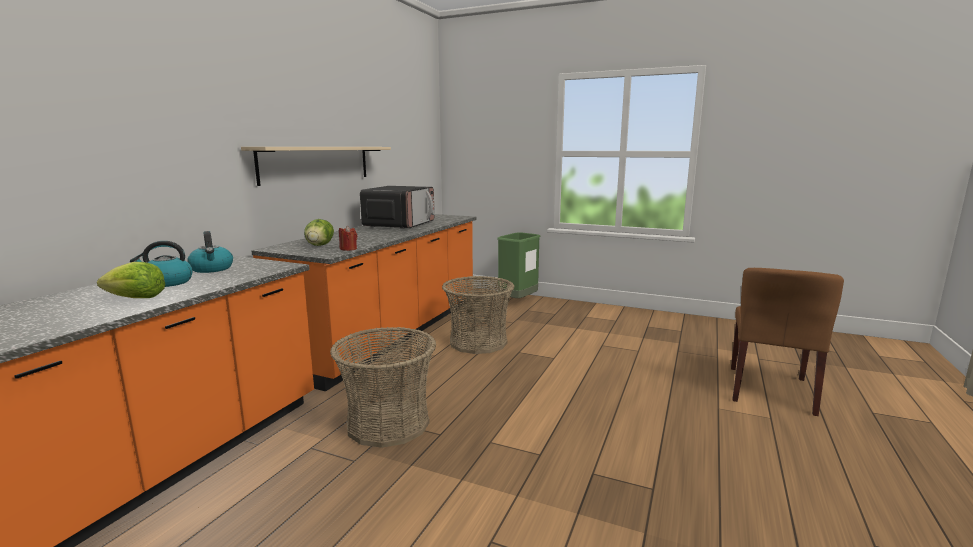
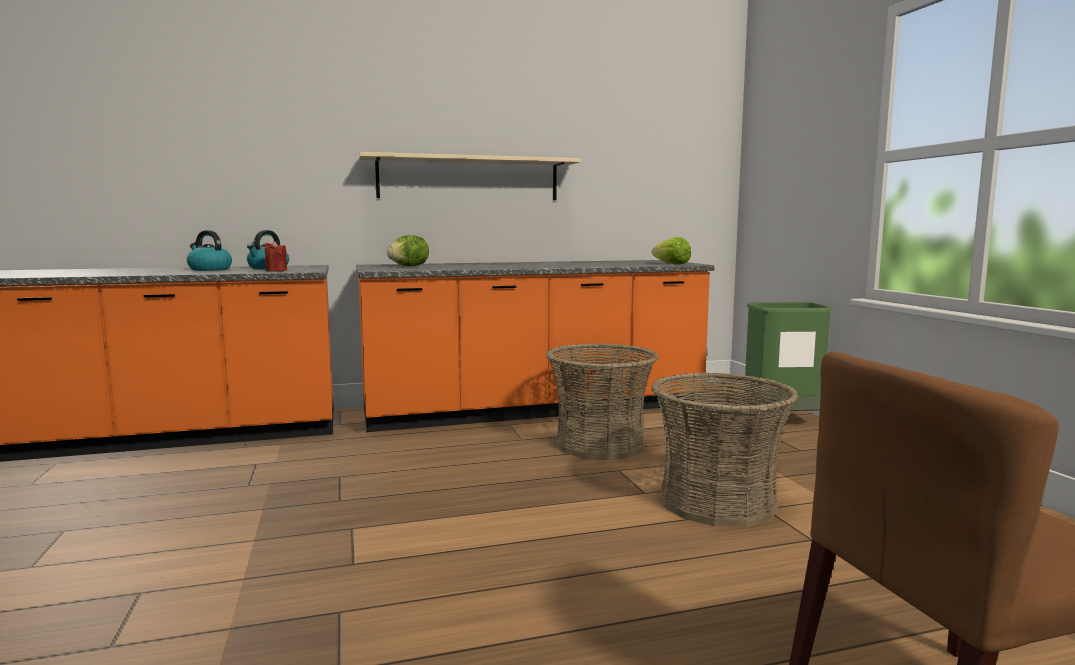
camera: 50 degrees right, 5 degrees down
(136, 298) = (155, 272): lettuce -> lettuce (671, 264)
(348, 249) = (410, 269): red candle -> red candle (276, 270)
(388, 423) = (335, 473): basket -> basket (717, 502)
(400, 224) = (573, 263): microwave -> none

